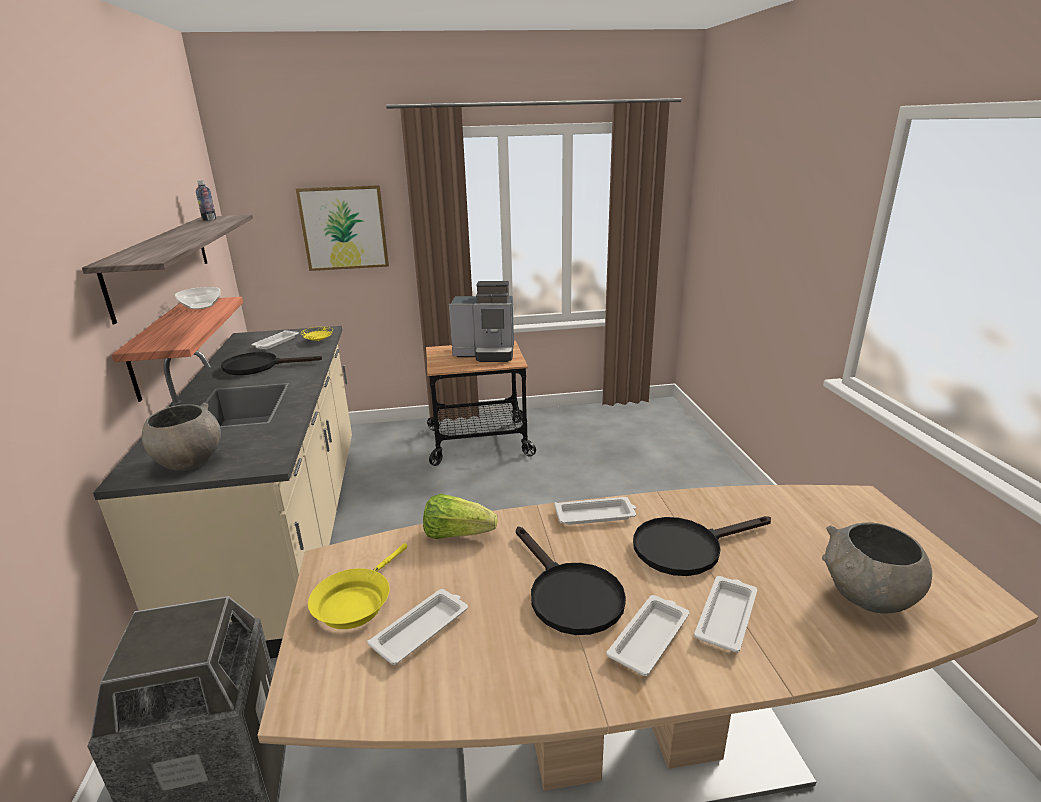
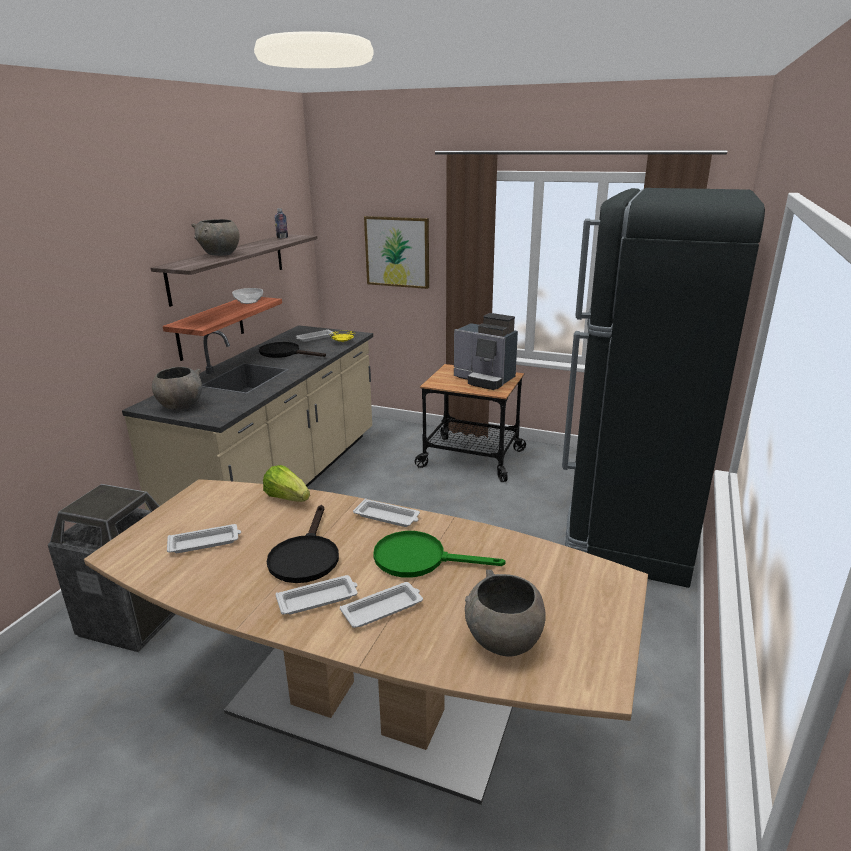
camera: 30 degrees right, 0 degrees up
(163, 243) = (220, 254): none -> grey bowl
(356, 602) = (191, 515): yellow frying pan -> none
(679, 468) = (630, 533): none -> black fridge
(686, 547) = (420, 559): black frying pan -> green frying pan

